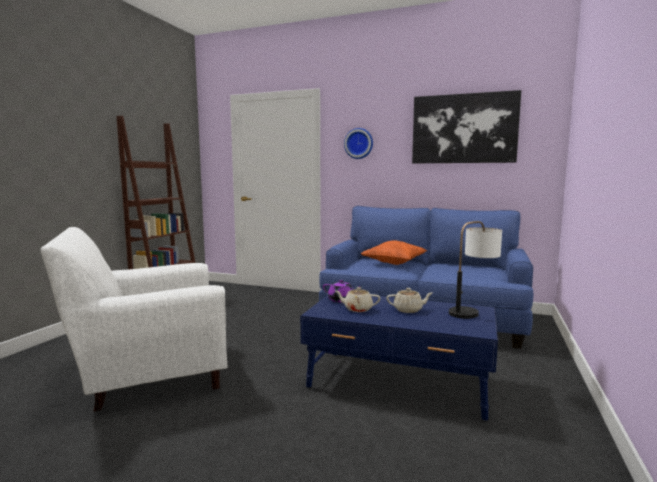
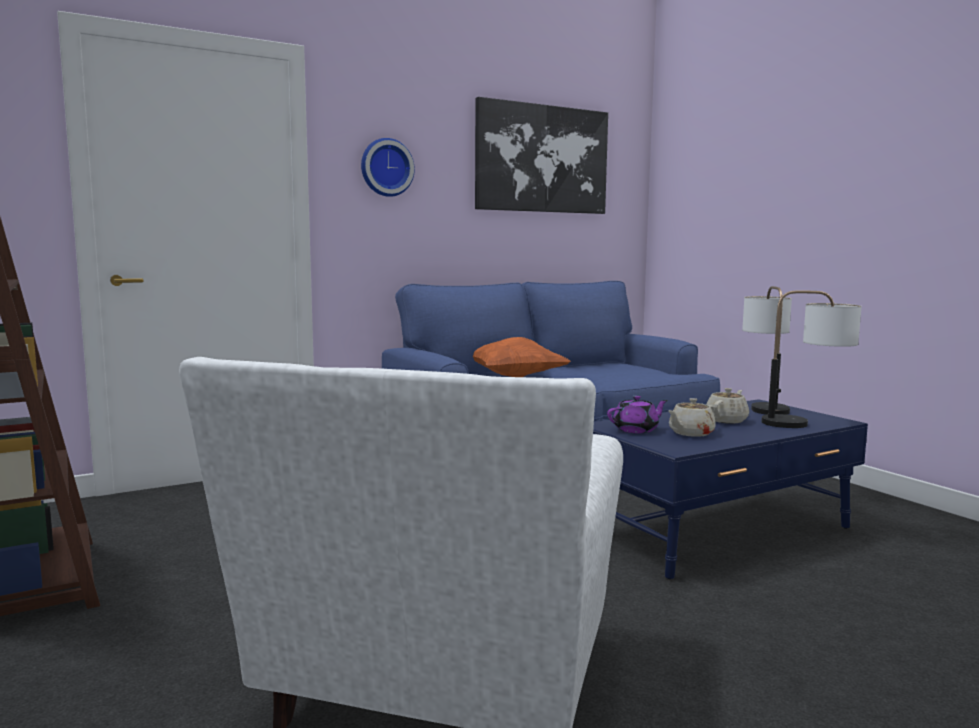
camera: 50 degrees left, 0 degrees up
(446, 326) = (807, 424): none -> table lamp

